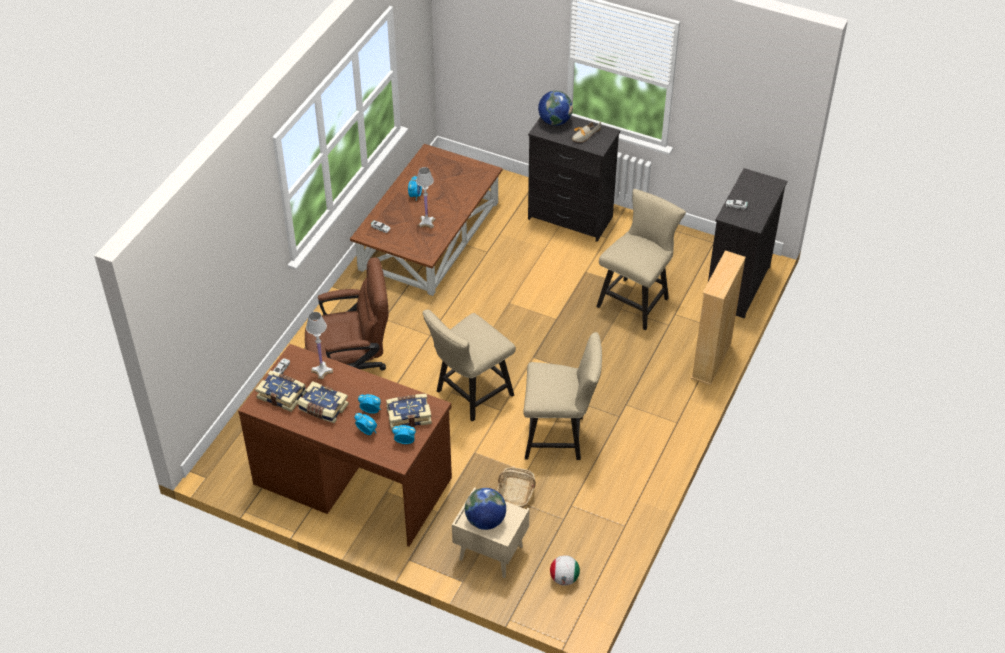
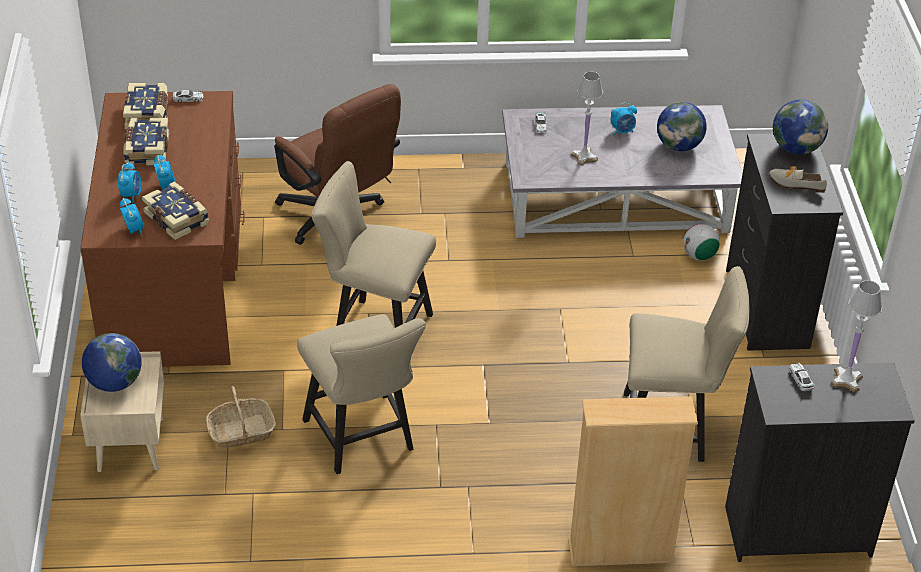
camera: 60 degrees right, 5 degrees down
(322, 370) = (205, 128): white table lamp -> white table lamp (847, 380)
(429, 234) = (616, 196): brown coffee table -> grey coffee table
(448, 178) = (679, 146): none -> globe
(564, 578) = (127, 530): football -> football (699, 255)

